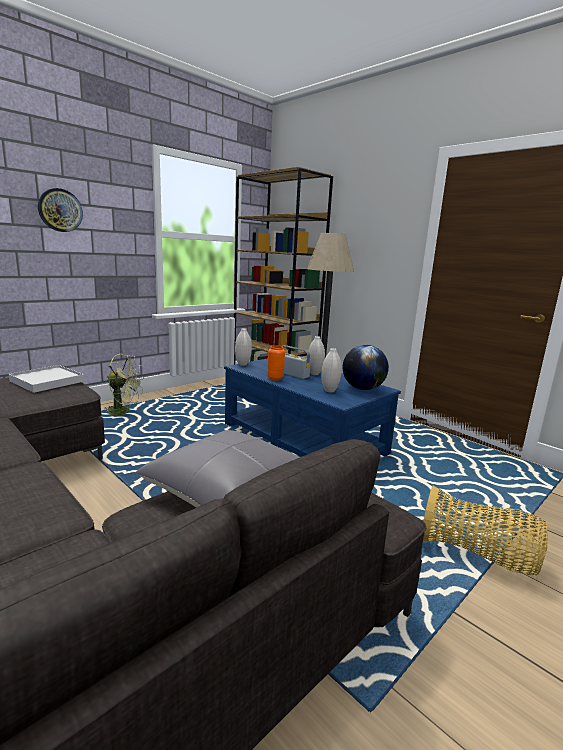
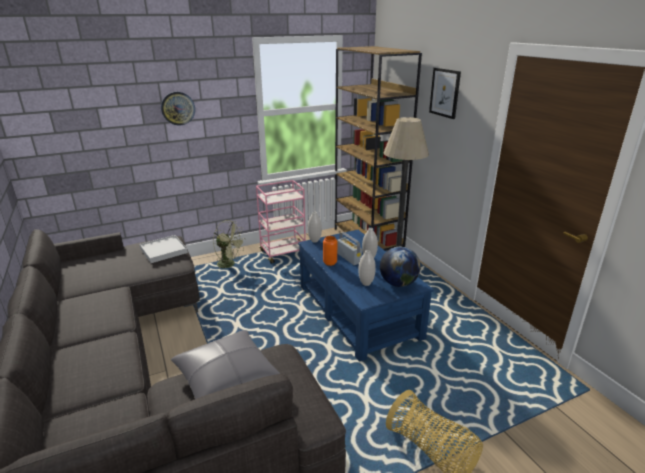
camera: 20 degrees right, 10 degrees up
(187, 398) = (283, 253): none -> pink cart
(362, 211) = (445, 93): none -> picture

